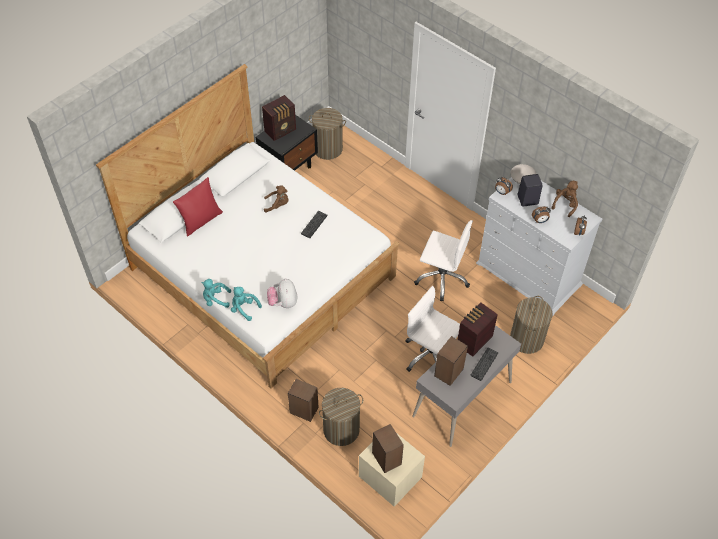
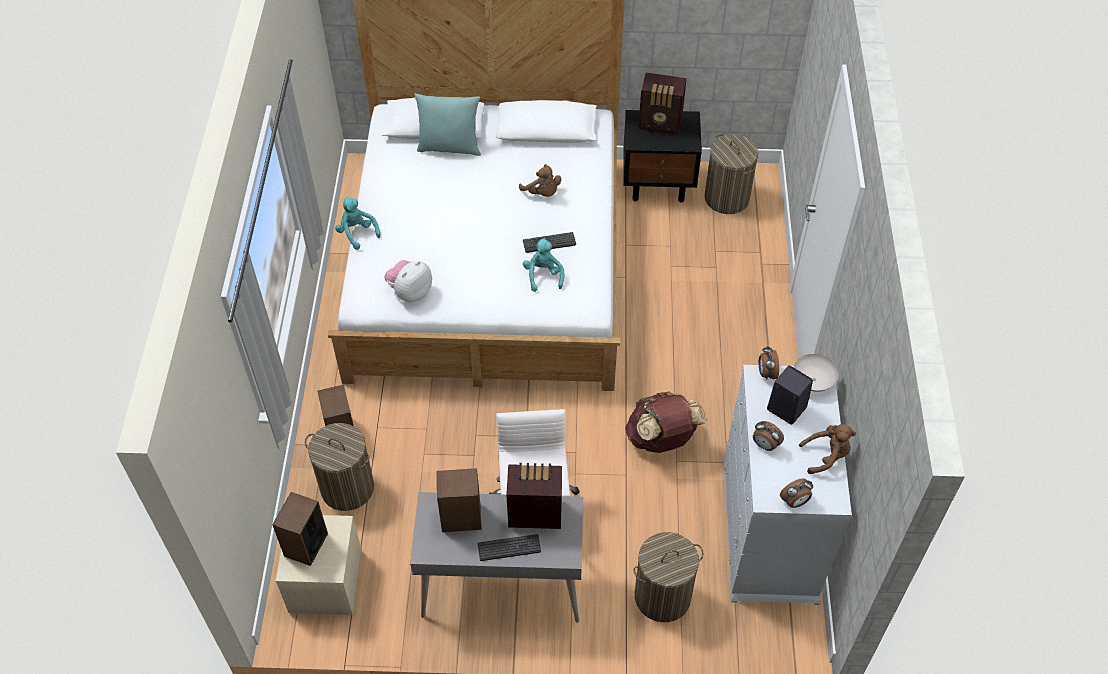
camera: 50 degrees right, 0 degrees up
(201, 221) = (449, 147): red pillow -> turquoise pillow
(244, 308) = (368, 264): turquoise plush toy -> turquoise plush toy (543, 275)
(442, 278) = (661, 439): white office chair -> brown backpack

